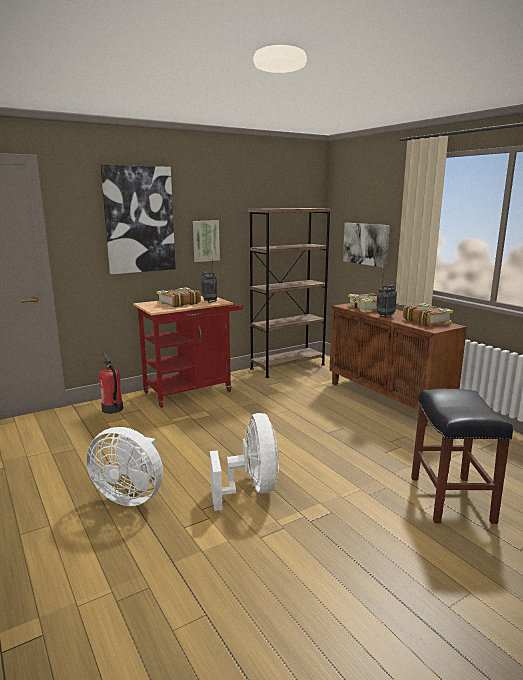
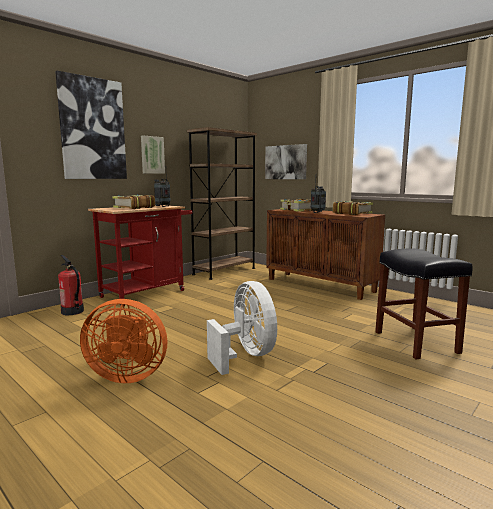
camera: 15 degrees left, 5 degrees down
(130, 496) = (127, 375): white fan -> orange fan

